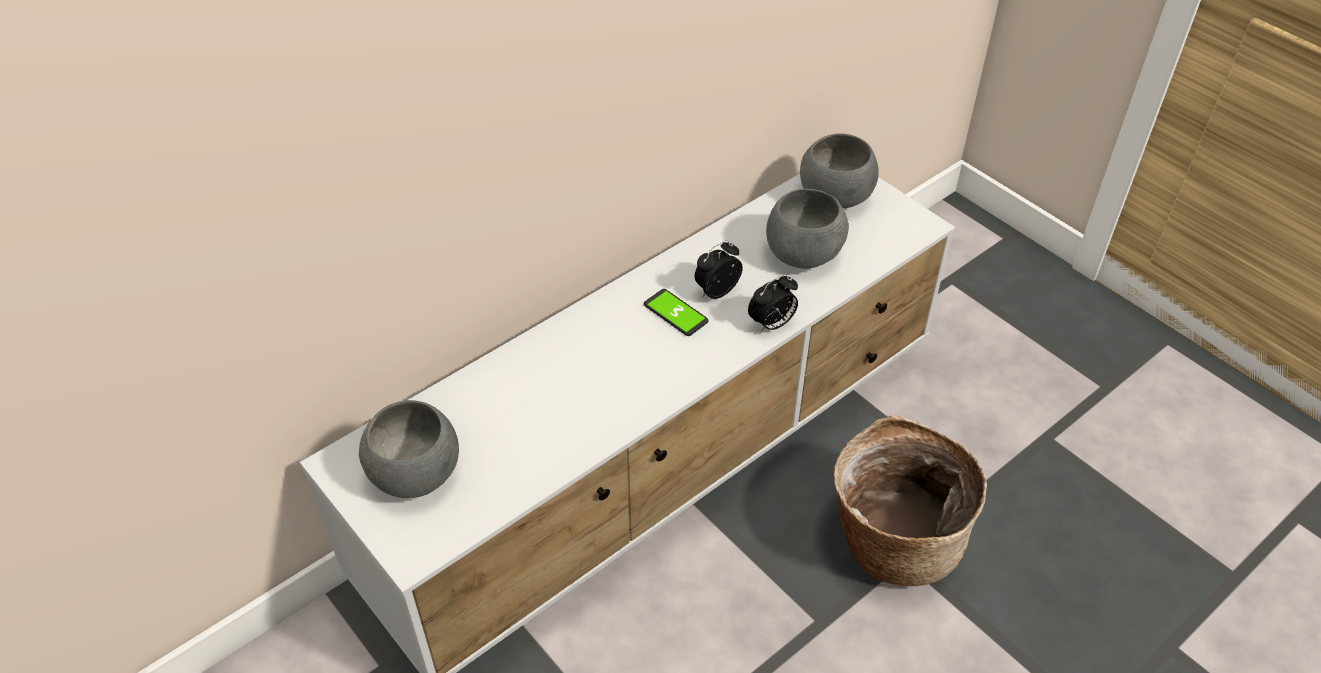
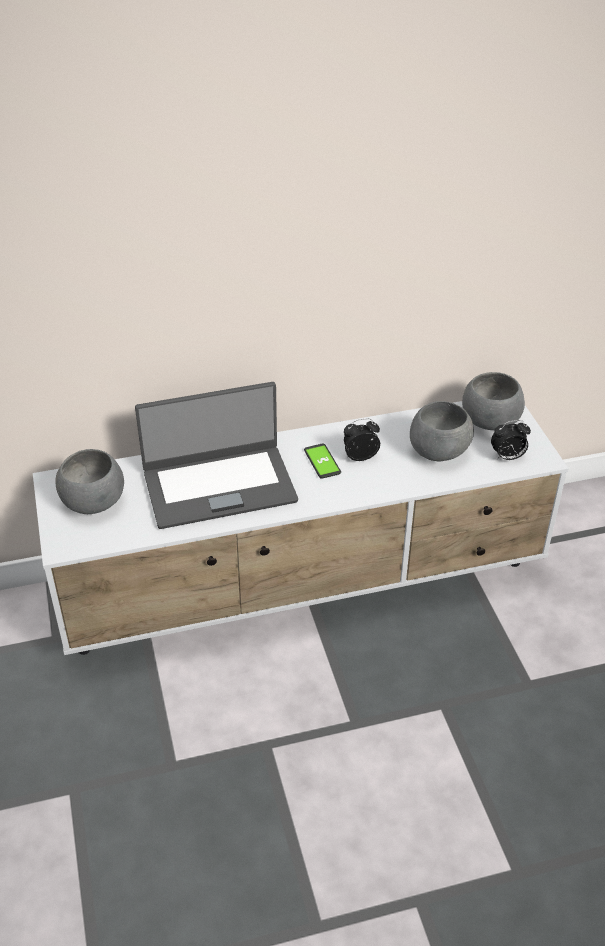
camera: 25 degrees right, 5 degrees down
(568, 390) = (219, 485): none -> laptop
(772, 324) = (384, 489): alarm clock -> alarm clock (507, 457)
(893, 540) = (441, 691): basket -> none

